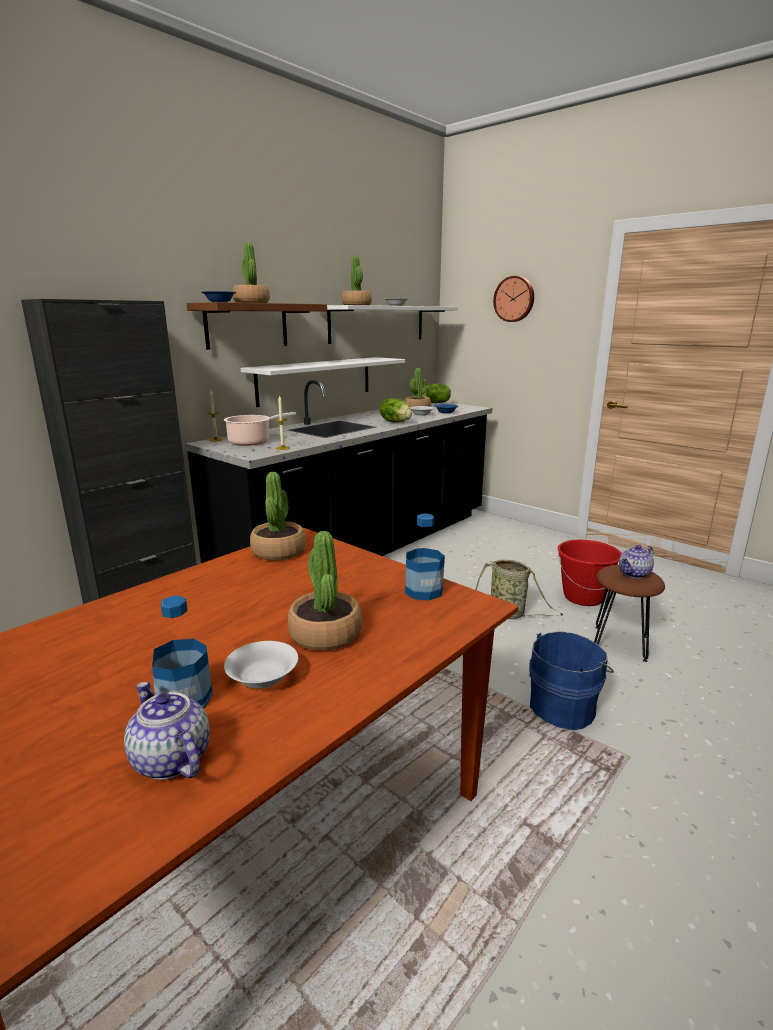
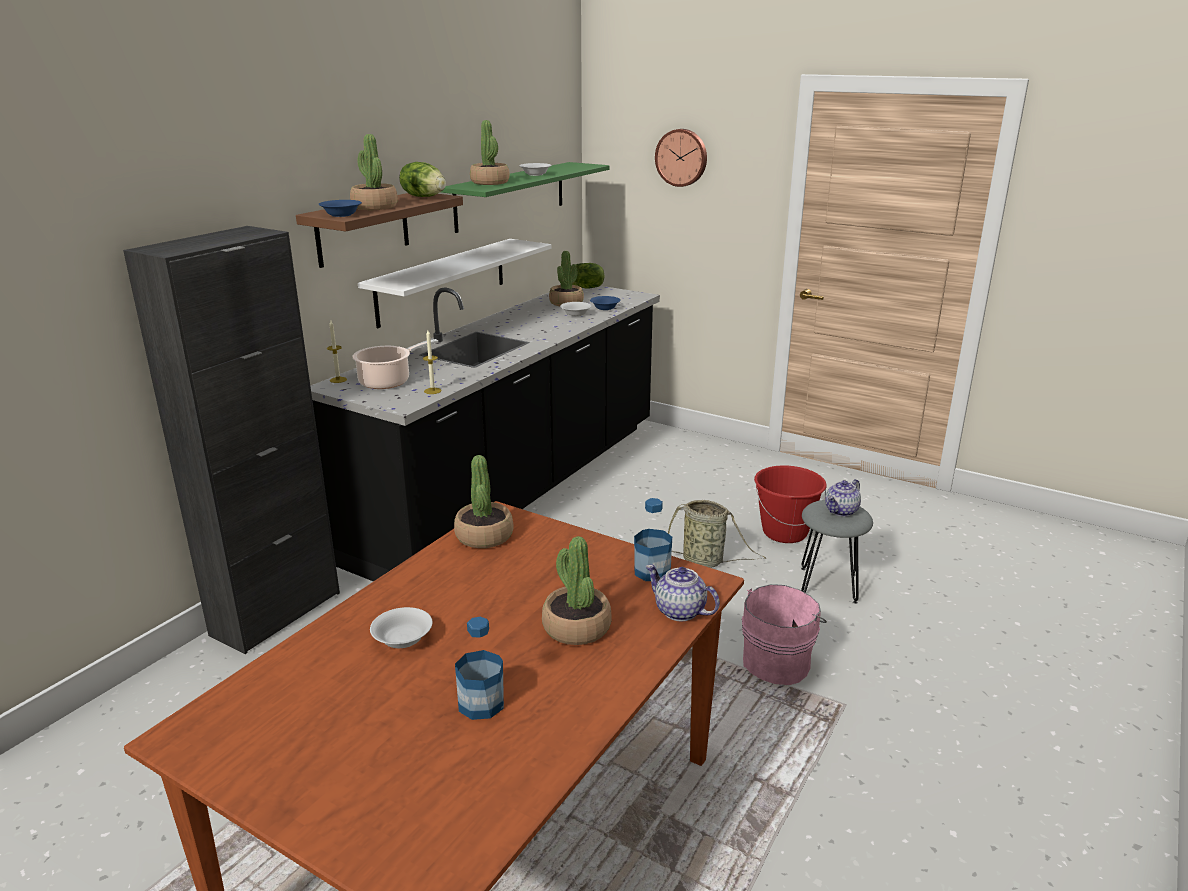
camera: 10 degrees left, 5 degrees up
(170, 759) = (500, 753): teapot -> teapot (679, 611)
(262, 678) = (539, 676): white bowl -> white bowl (402, 639)
(378, 324) = (511, 195): white shelf -> green shelf
(396, 422) = (549, 331): lettuce -> lettuce (424, 197)
(564, 706) = (778, 661): blue bucket -> pink bucket
(620, 643) = (829, 585): brown stool -> grey stool

